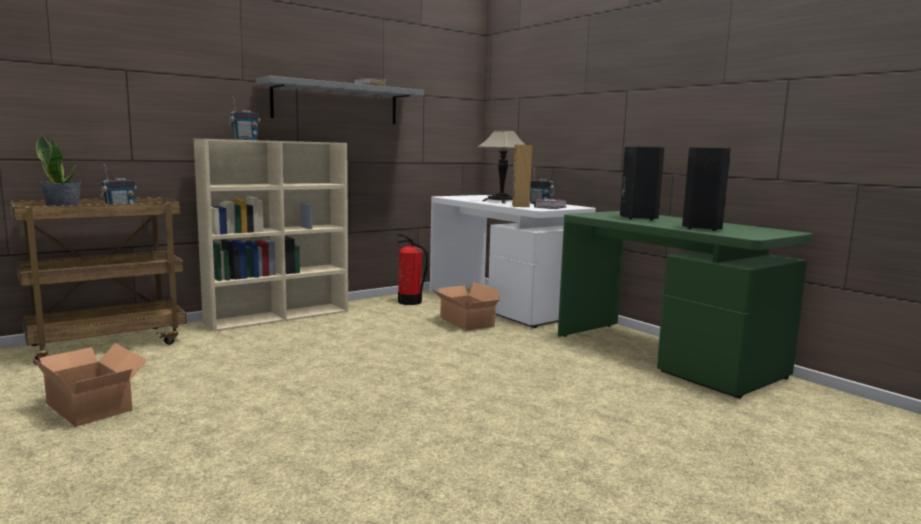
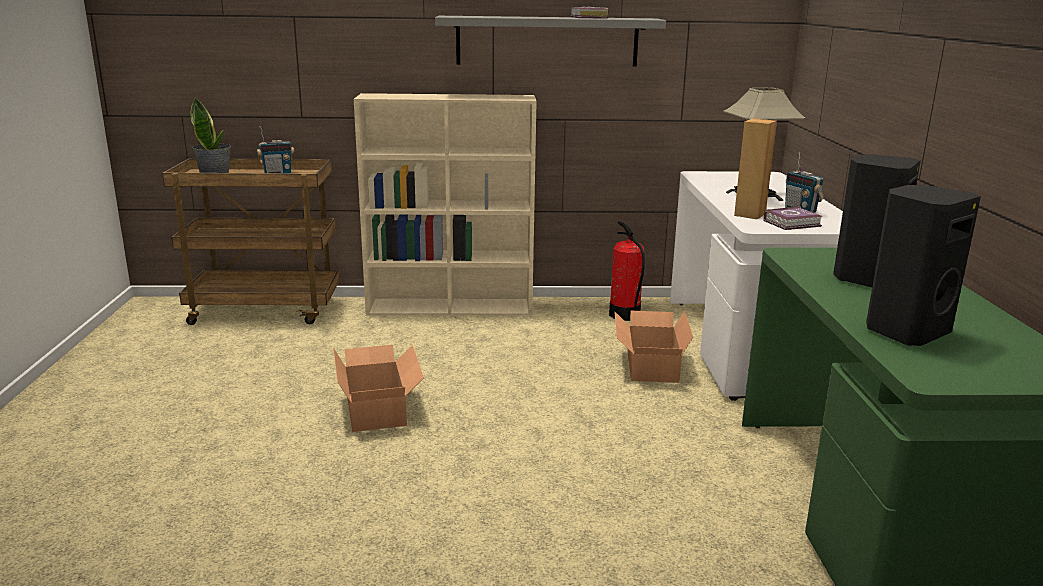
camera: 35 degrees right, 10 degrees up
(92, 405) = (170, 385): cardboard box -> cardboard box (379, 408)
(245, 139) = (410, 96): radio -> none

